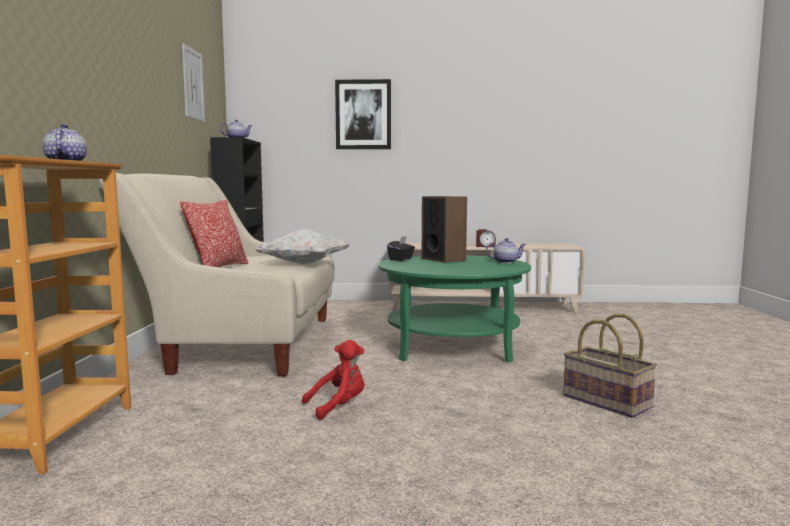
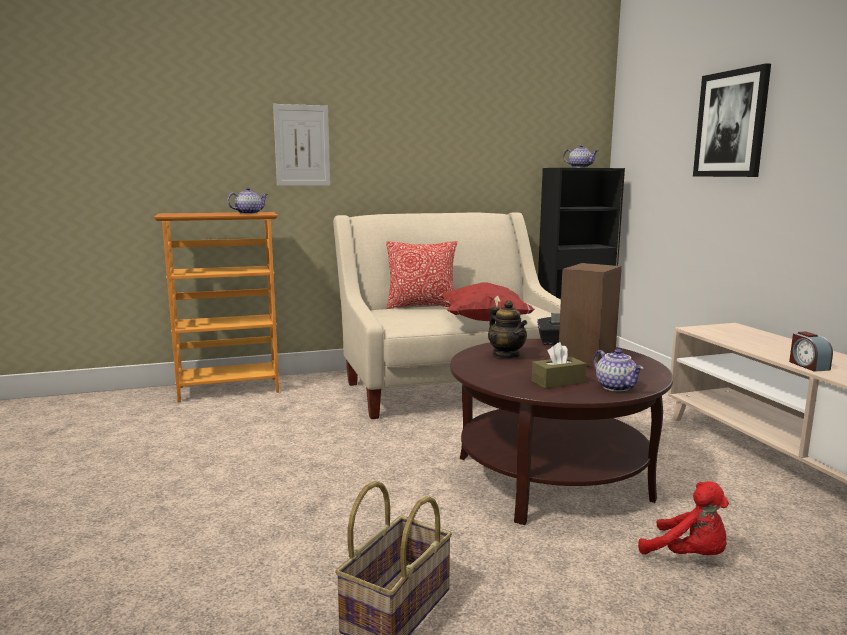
camera: 70 degrees right, 5 degrees up
(193, 84) = (522, 113): picture -> picture (302, 145)
(304, 264) = (483, 321): white pillow -> red pillow
(339, 406) = (308, 453): red plush toy -> red plush toy (688, 556)
(421, 266) = (506, 355): none -> teapot
(452, 345) = (552, 477): green coffee table -> brown coffee table
(490, 266) = (558, 382): none -> brown tissue box

